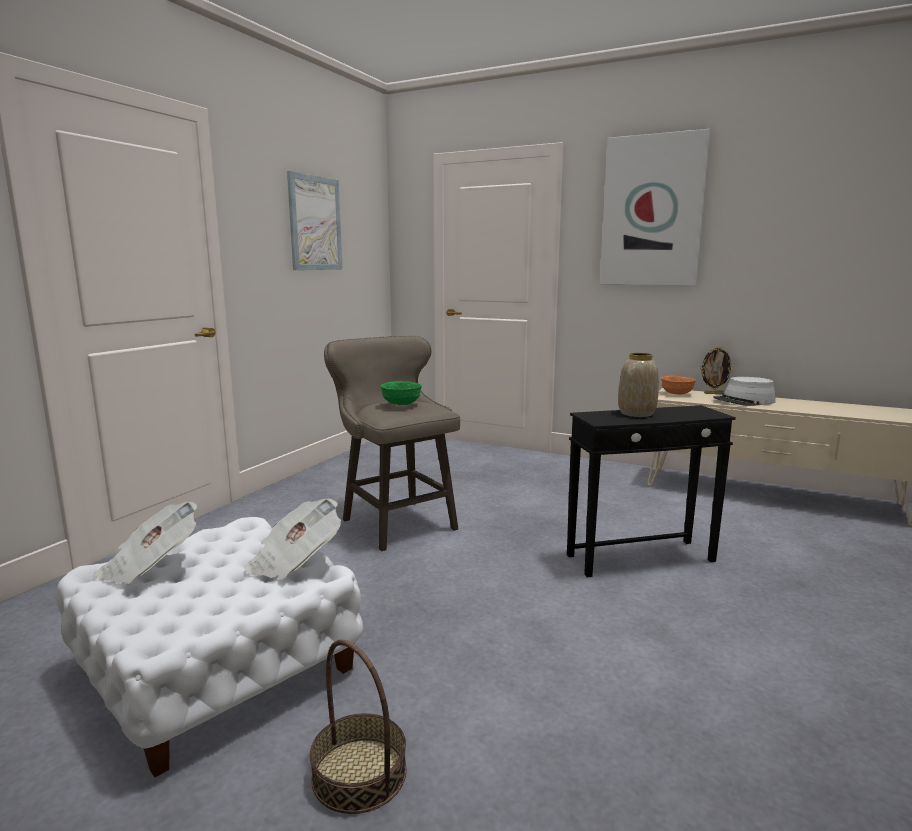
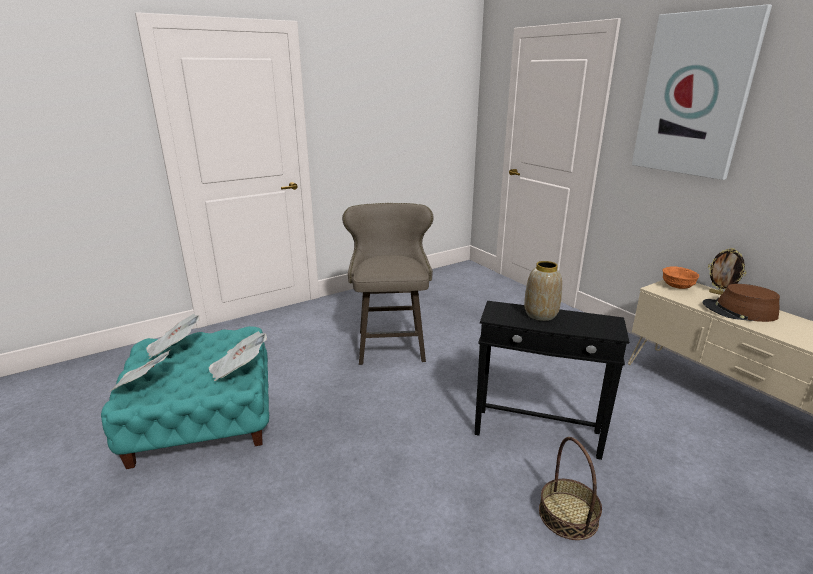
camera: 30 degrees right, 10 degrees up
(159, 615) = (144, 384): none -> newspaper
(217, 668) = (203, 416): white ottoman -> turquoise ottoman
(315, 223) = (396, 97): picture -> none
(359, 774) = (203, 513): basket -> basket (568, 515)
(400, 404) = (388, 261): green bowl -> none
(744, 401) = (739, 311): grey hat -> brown hat

